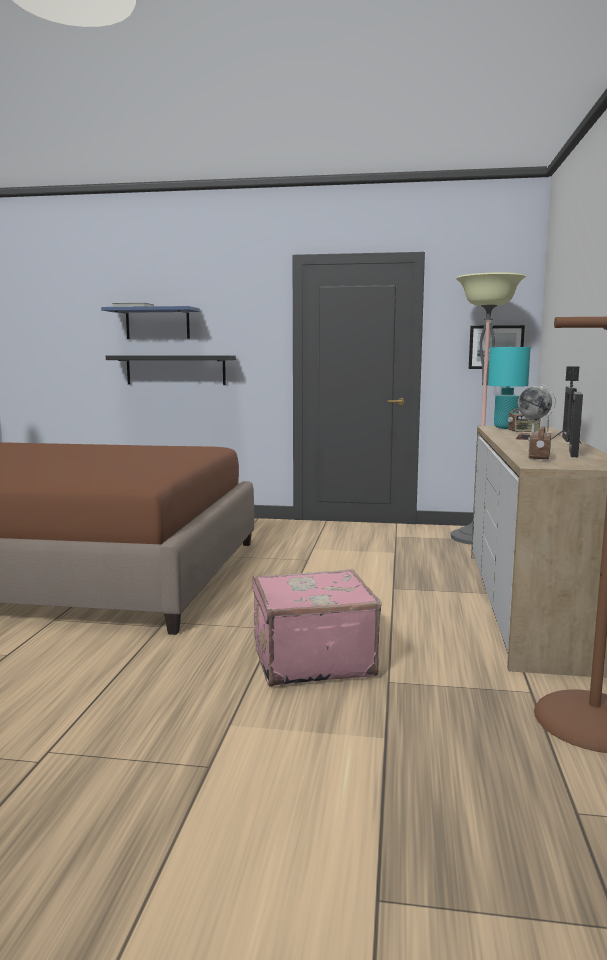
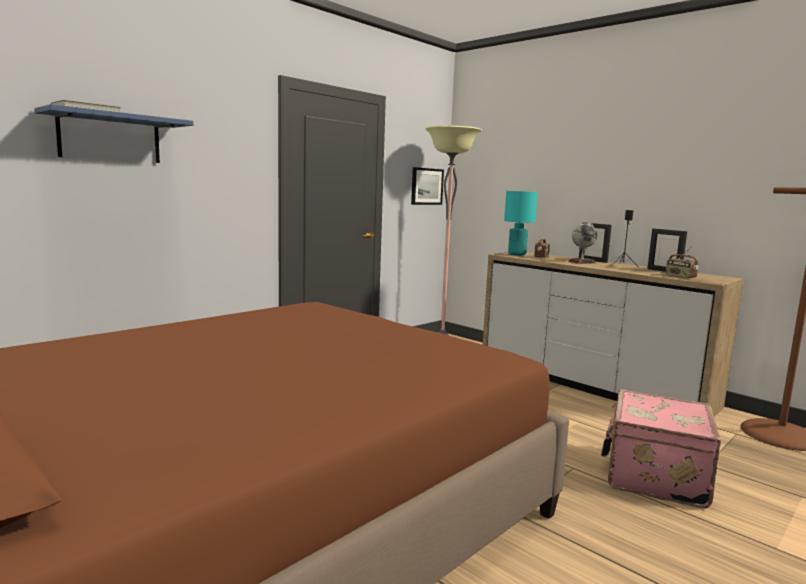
camera: 55 degrees left, 0 degrees up
(175, 370) = (139, 205): black shelf -> none

